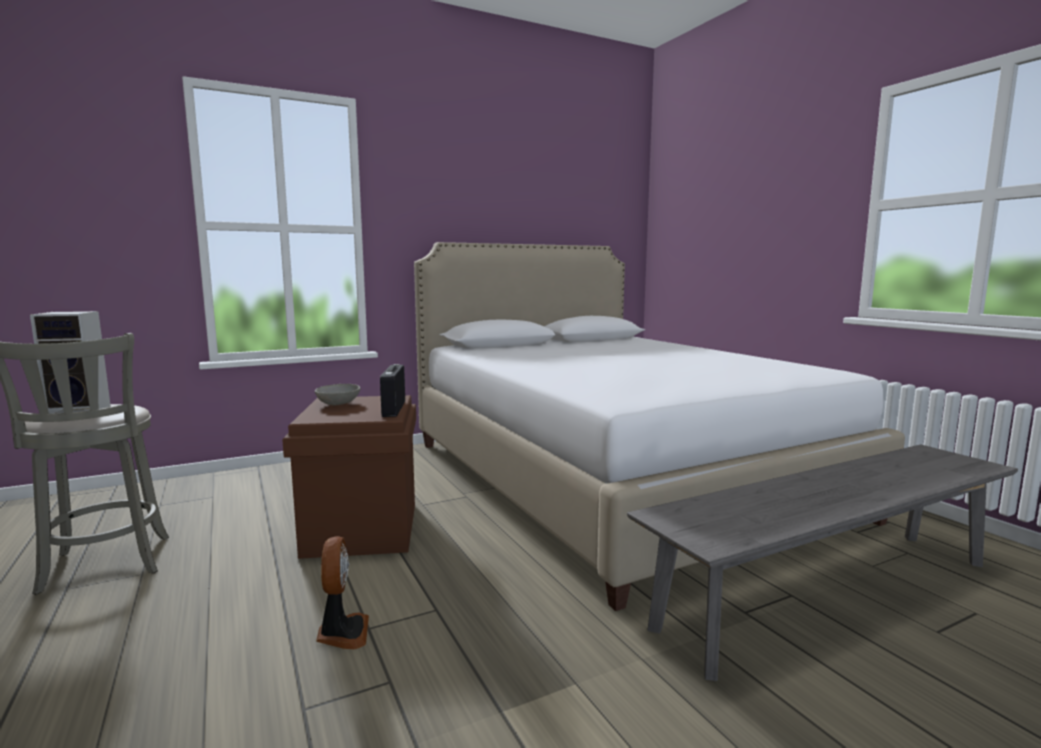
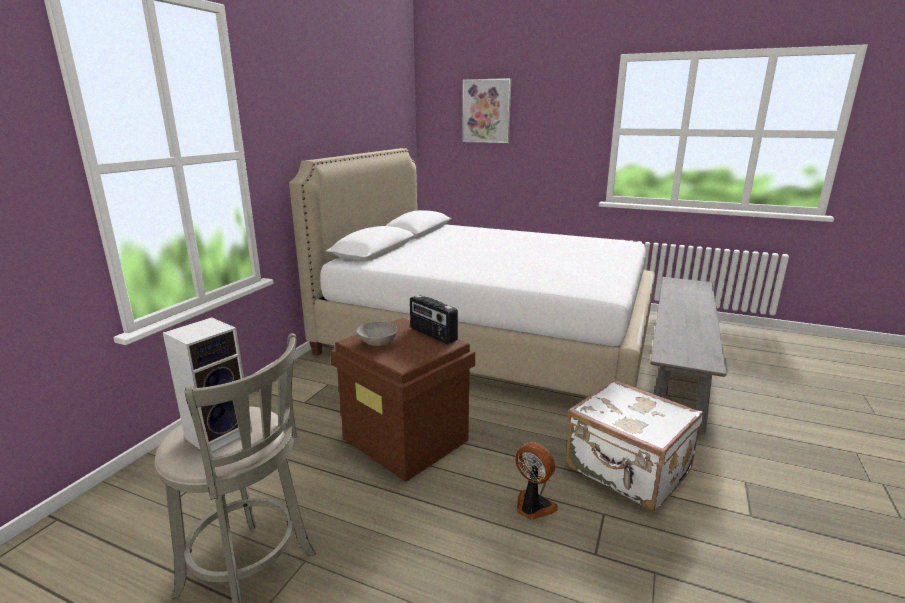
camera: 40 degrees left, 10 degrees up
(505, 660) = (627, 471): none -> white suitcase
(714, 198) = (486, 111): none -> picture

